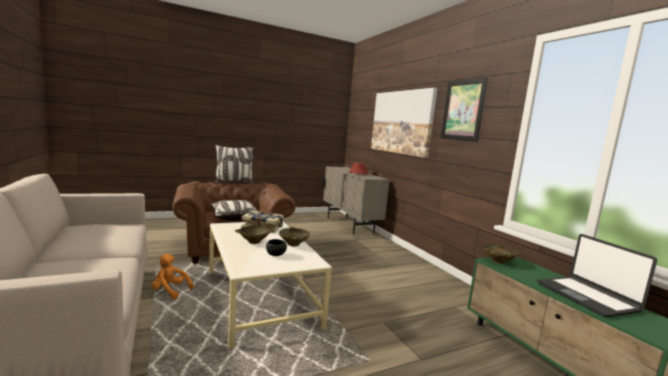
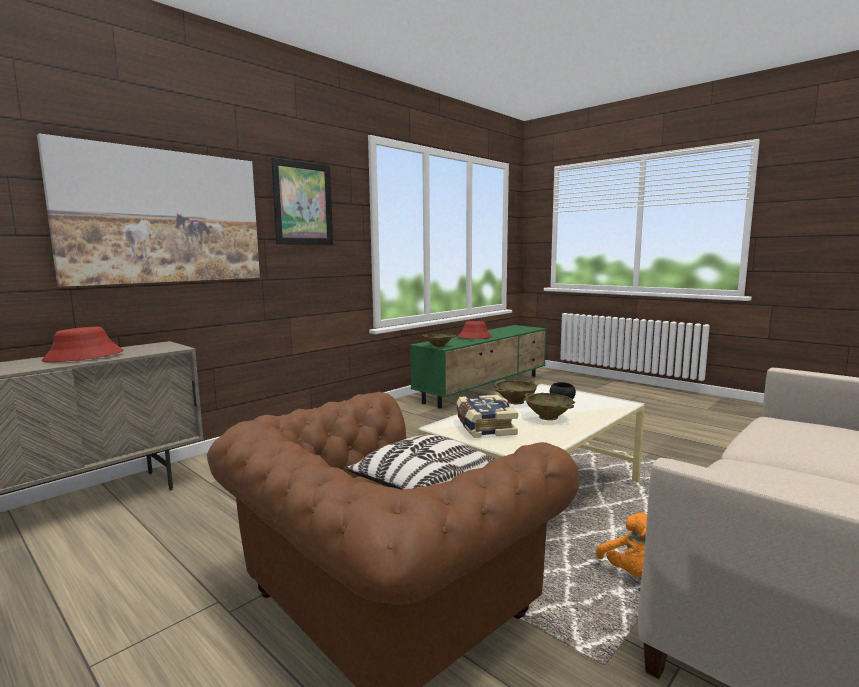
camera: 110 degrees left, 0 degrees up
(234, 182) = (282, 460): pillow -> none
(587, 296) = (474, 337): laptop -> red hat

